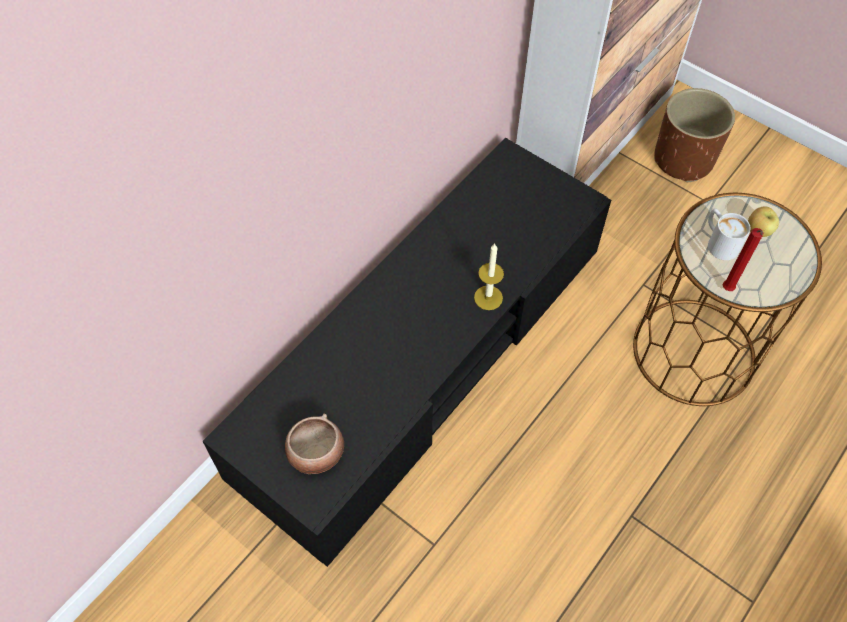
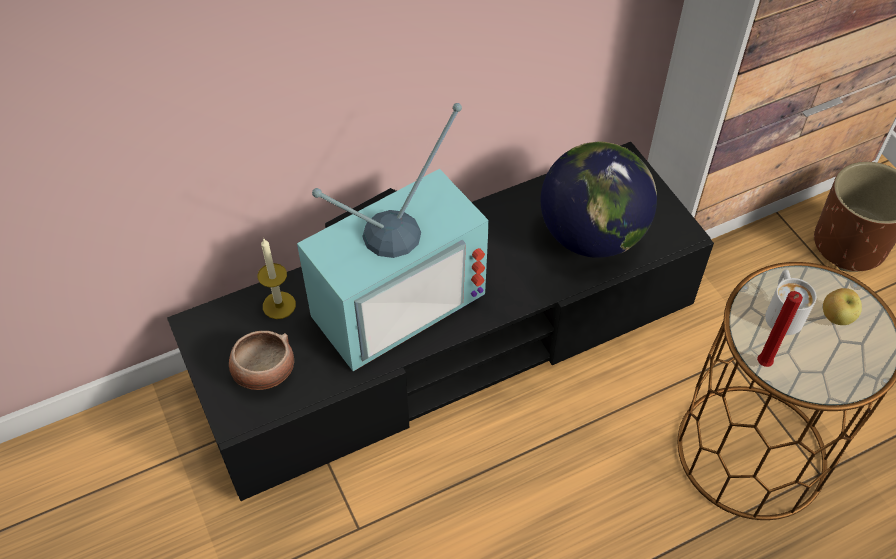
camera: 25 degrees right, 5 degrees down
(390, 343) = (395, 297): none -> television
(488, 297) = (522, 291): candle -> candle (279, 305)
(517, 230) = (591, 236): none -> globe

